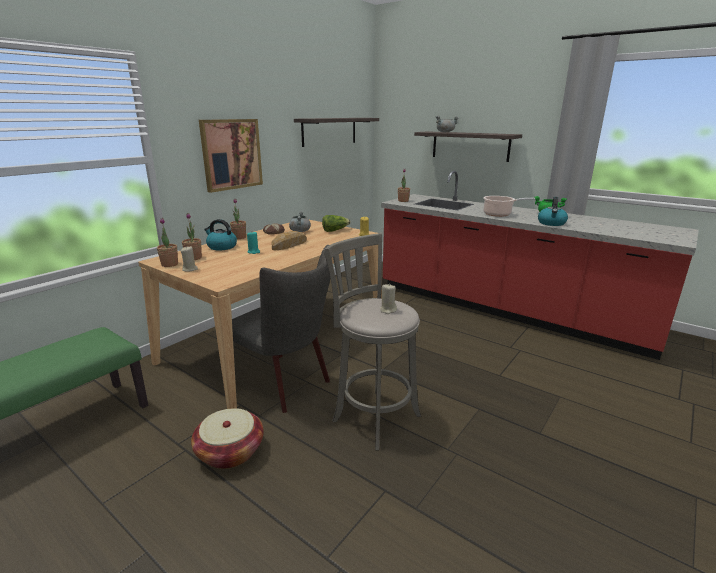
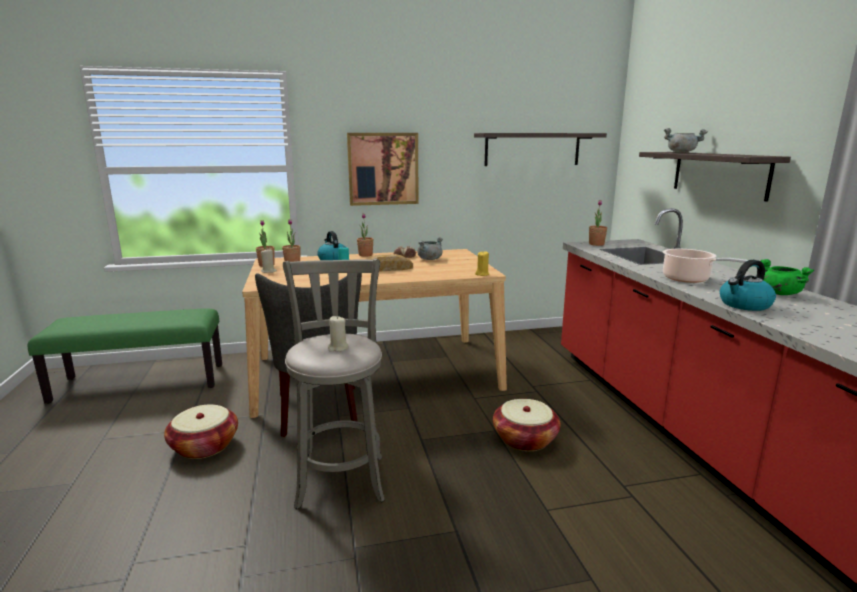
camera: 40 degrees right, 5 degrees down
(335, 230) = (464, 264): lettuce -> none
(436, 343) = (525, 439): none -> basket

